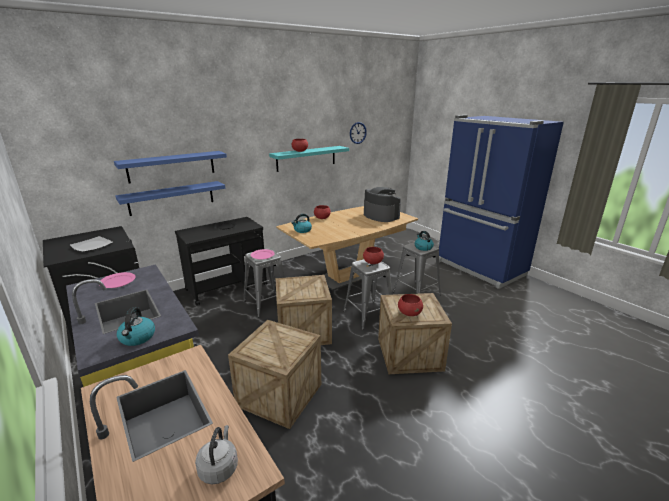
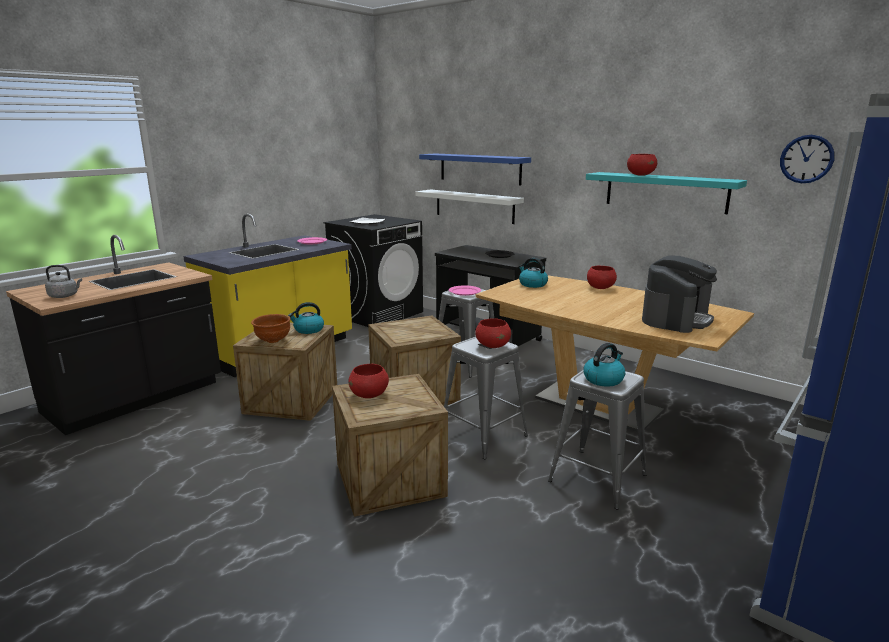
camera: 75 degrees right, 5 degrees down
(137, 338) = (219, 259): kettle -> kettle (308, 330)
(171, 198) = (474, 206): blue shelf -> white shelf
(288, 351) = (272, 340): none -> brown bowl

